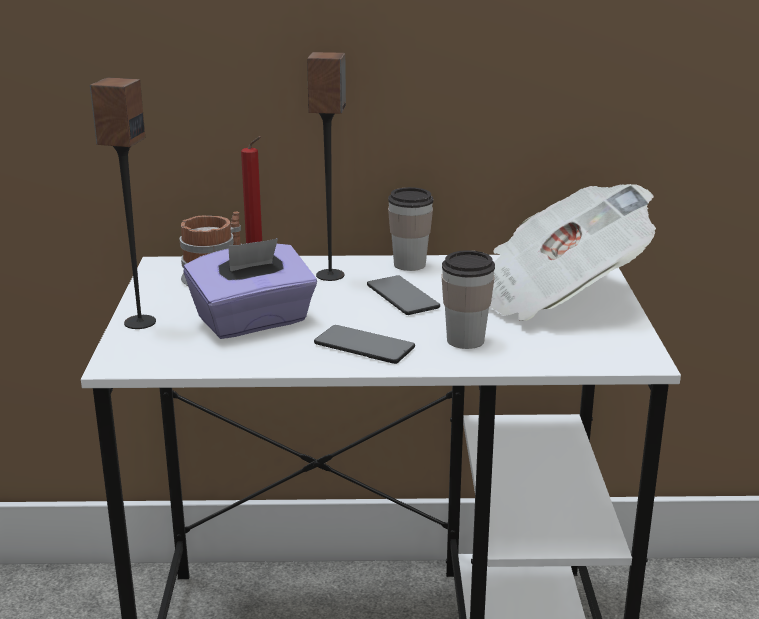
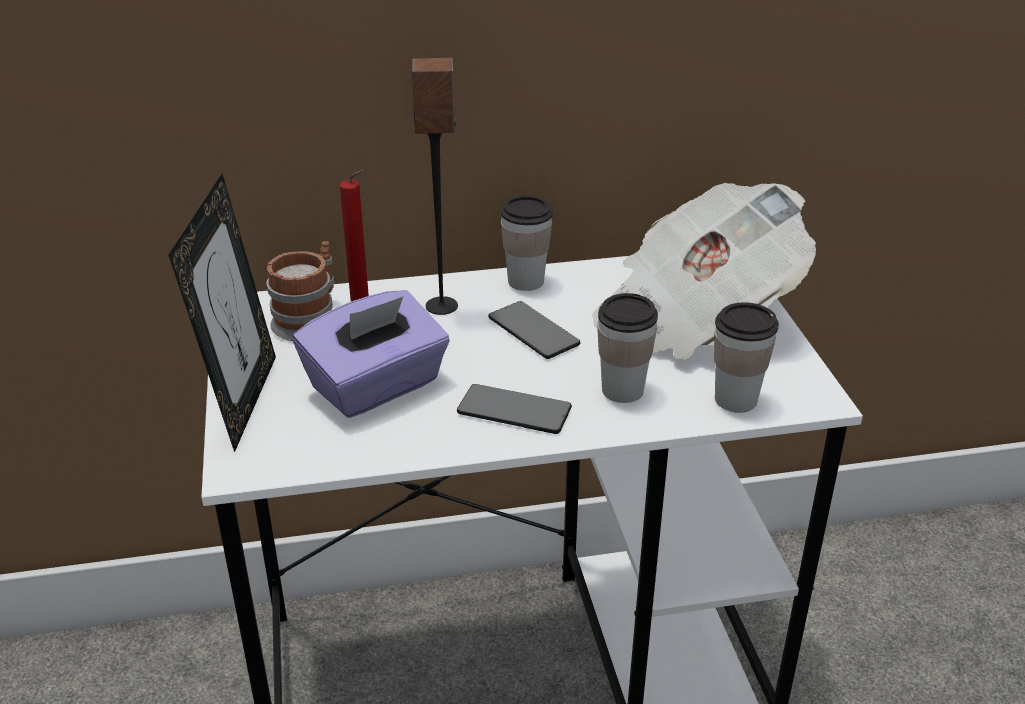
camera: 10 degrees left, 10 degrees up
(139, 322) = (243, 401): speaker -> picture frame
(566, 354) = (736, 399): none -> cup

